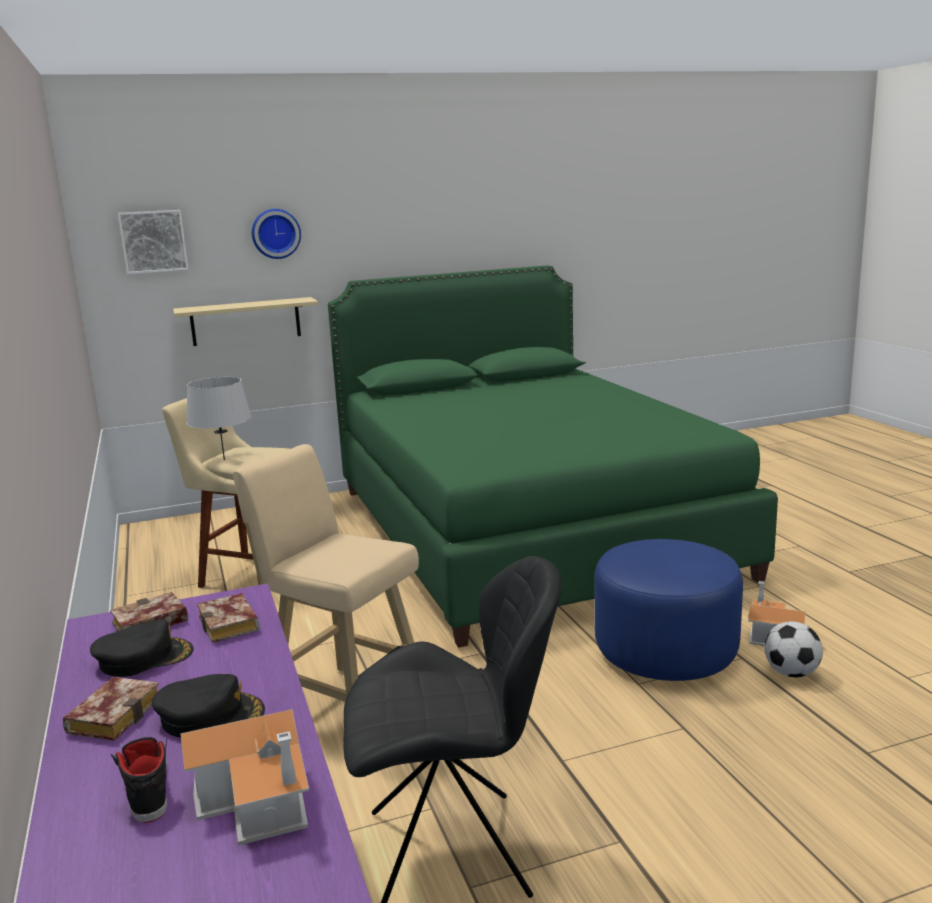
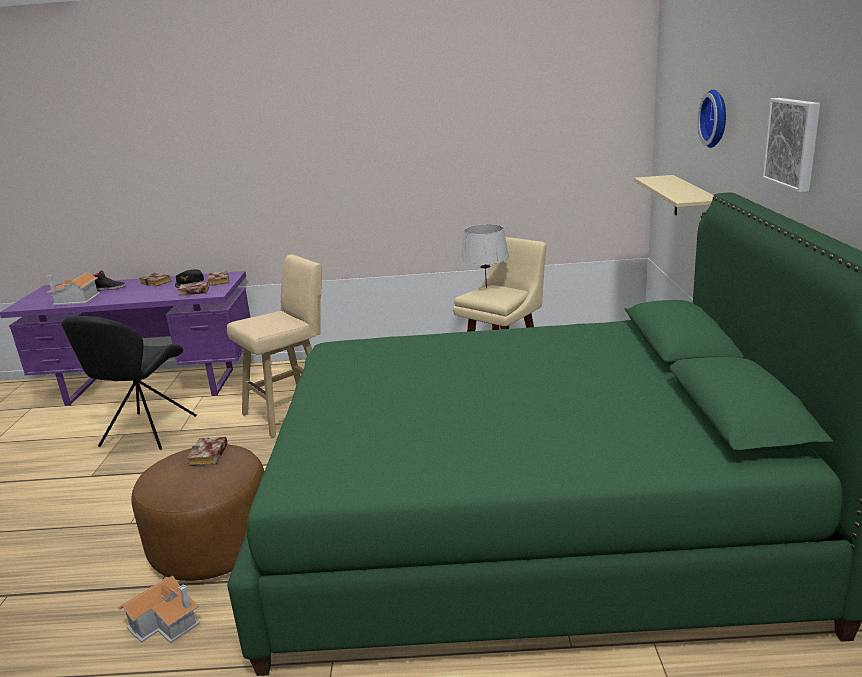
camera: 110 degrees right, 5 degrees up
(153, 241) = (673, 109): picture -> picture (794, 143)
(210, 715) = (131, 293): black cap -> none
(640, 559) = (209, 456): none -> book
(665, 651) = (213, 546): blue ottoman -> brown ottoman
(791, 673) = (111, 604): football -> none

